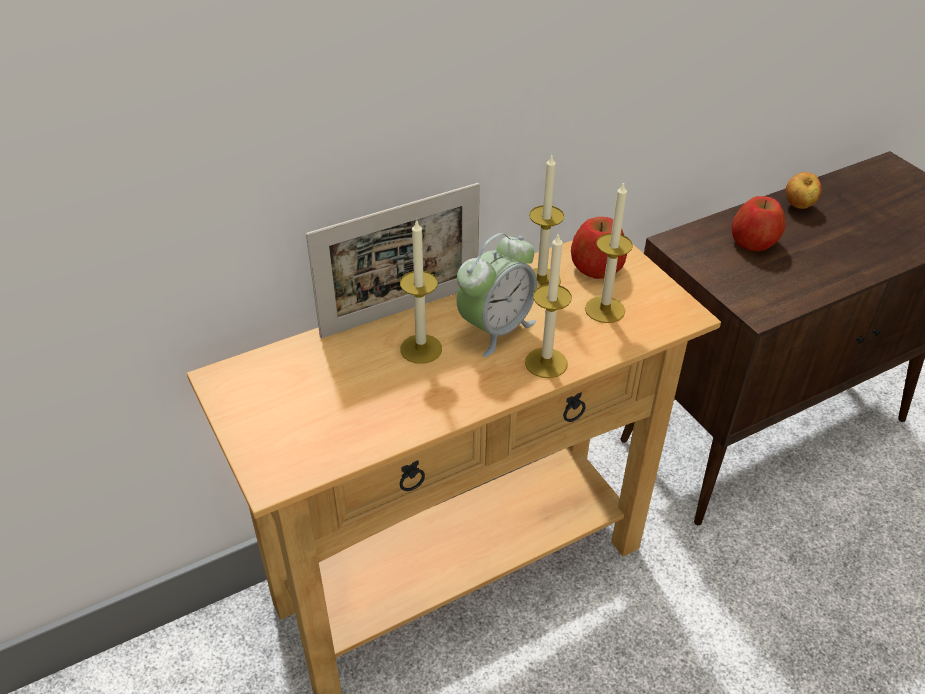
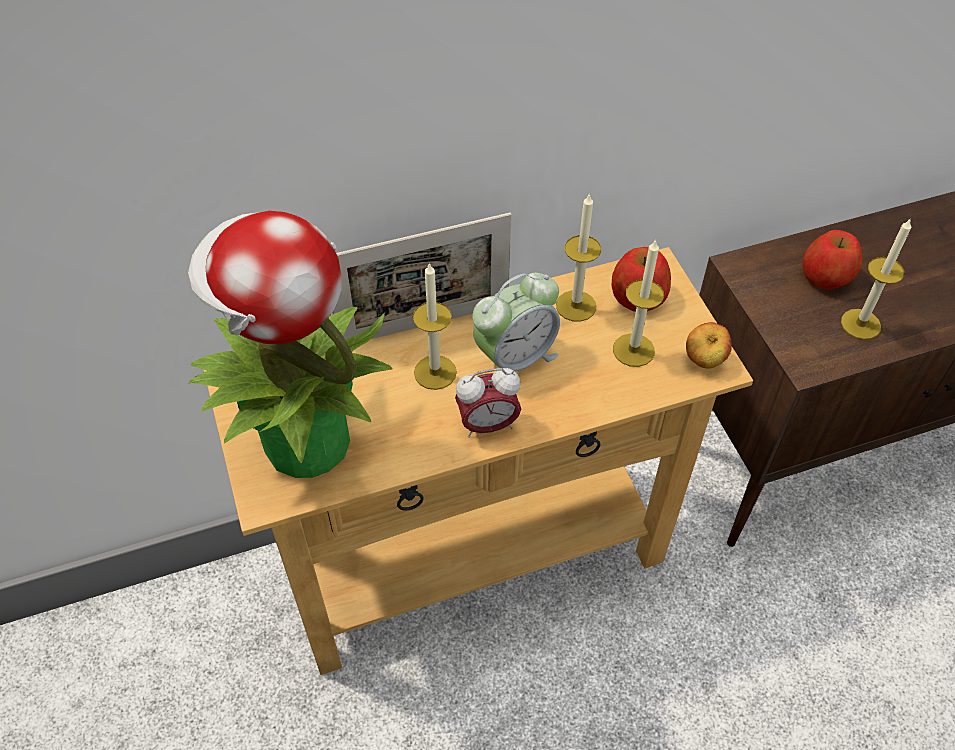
camera: 10 degrees right, 10 degrees up
(302, 422) = (303, 440): none -> potted plant
(483, 387) = (487, 425): none -> alarm clock
(546, 363) = (557, 406): candle -> candle (860, 324)
(798, 206) = (890, 236): apple -> apple (704, 361)

